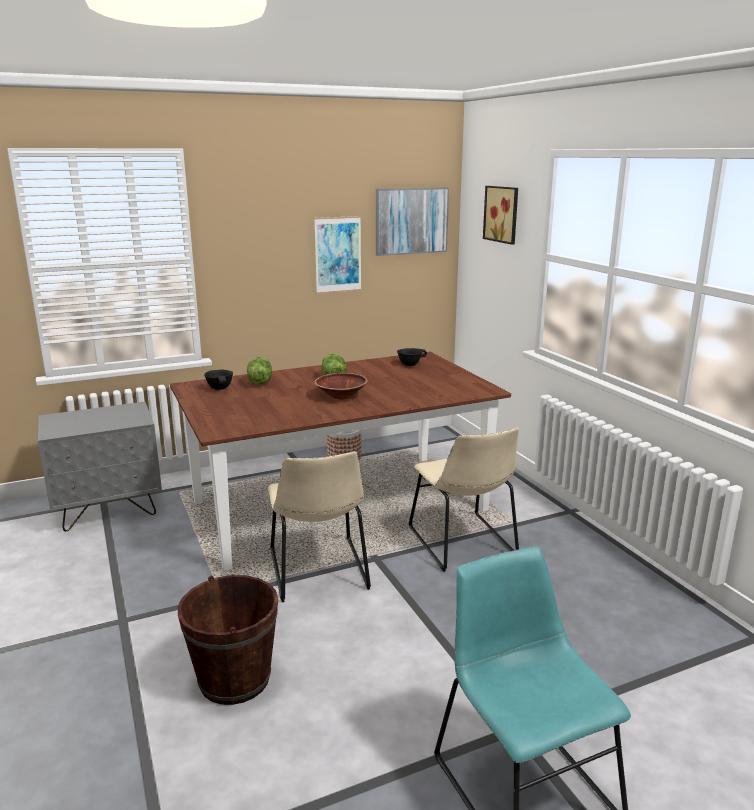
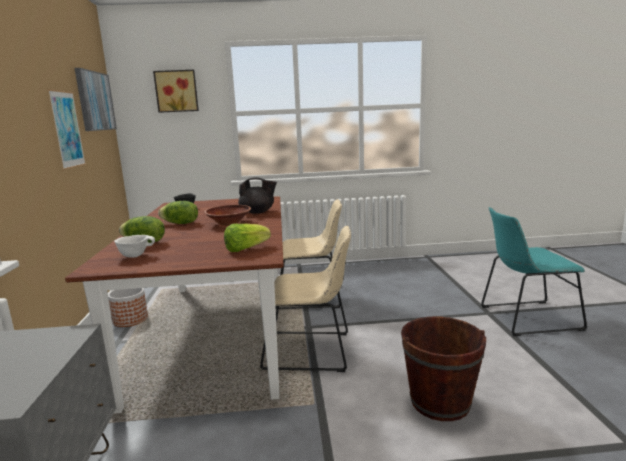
camera: 70 degrees left, 5 degrees down
(220, 388) = (135, 256): black bowl -> white bowl
(242, 420) = (246, 249): none -> lettuce
(400, 398) = (258, 212): none -> black teapot

